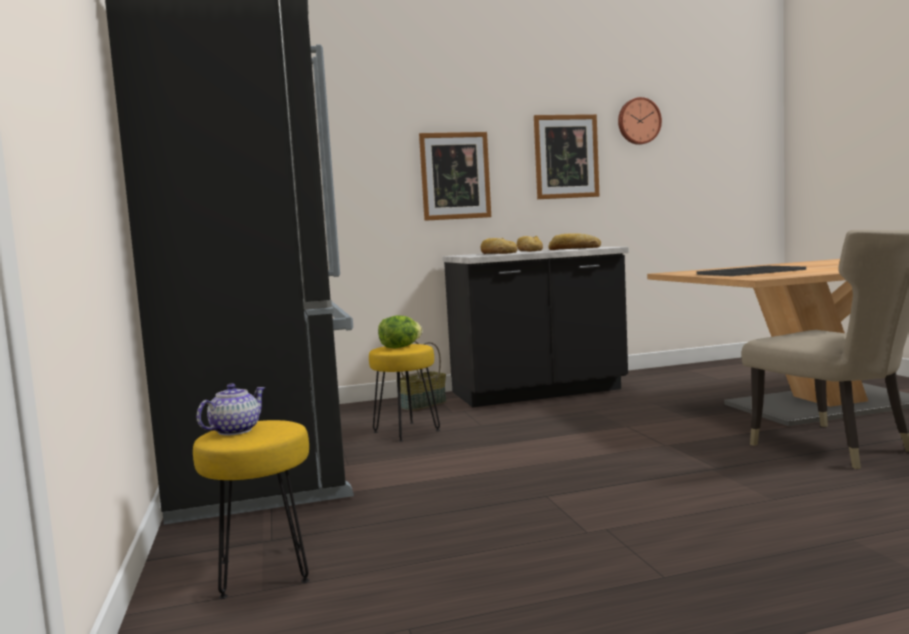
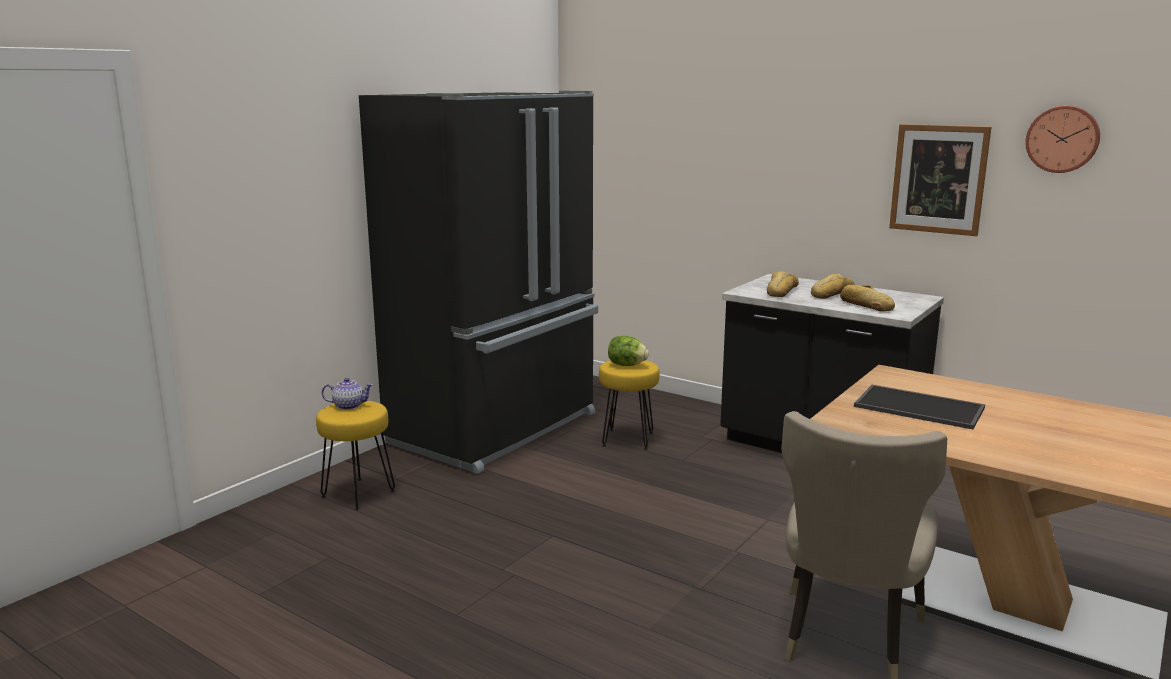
camera: 50 degrees right, 10 degrees up
(423, 404) = (705, 419): basket -> none
(455, 176) = (795, 188): picture -> none

